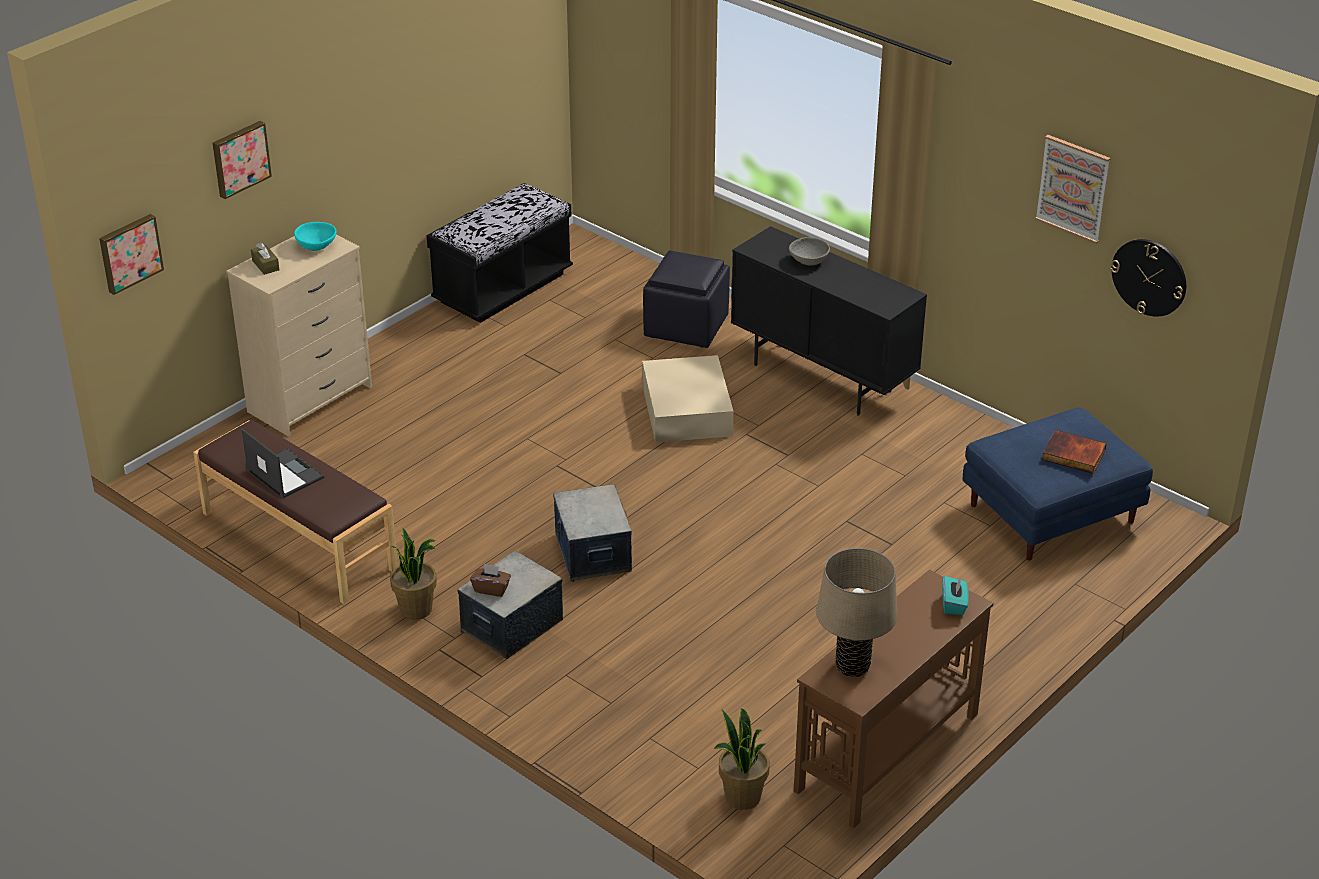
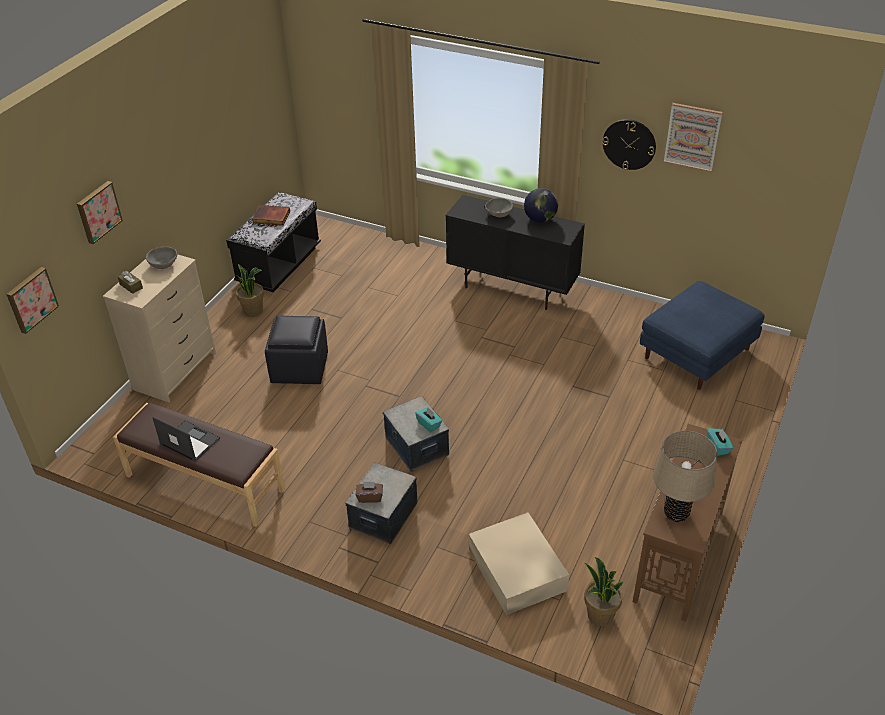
camera: 15 degrees left, 5 degrees up
(316, 246) = (163, 265): turquoise bowl -> grey bowl
(416, 609) = (310, 518): potted plant -> potted plant (253, 311)
(607, 520) = (429, 424): none -> turquoise tissue box
(685, 326) = (409, 269): black ottoman -> black ottoman (299, 368)
(686, 411) = (435, 329): beige storage box -> beige storage box (517, 571)
(865, 278) = (540, 219): none -> globe
(1072, 455) = (715, 315): book -> book (271, 217)
(1149, 277) = (751, 189): wall clock -> wall clock (629, 144)

